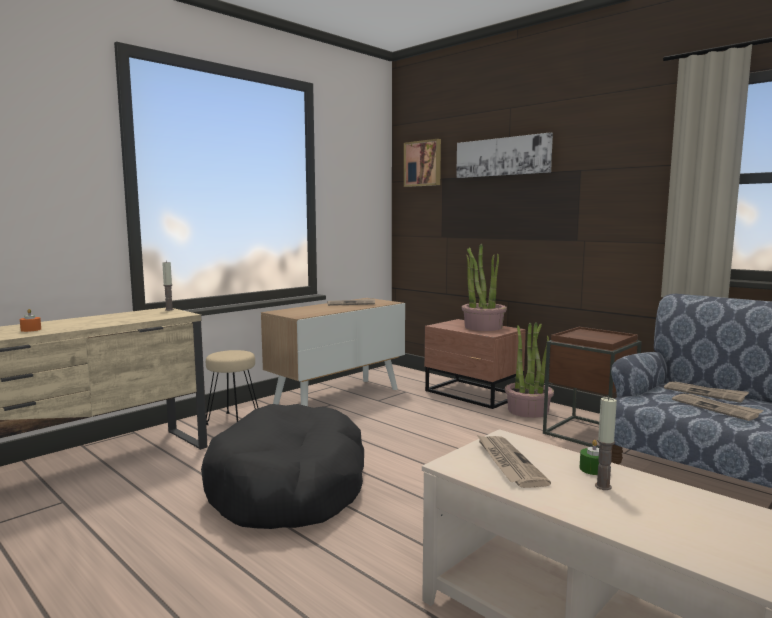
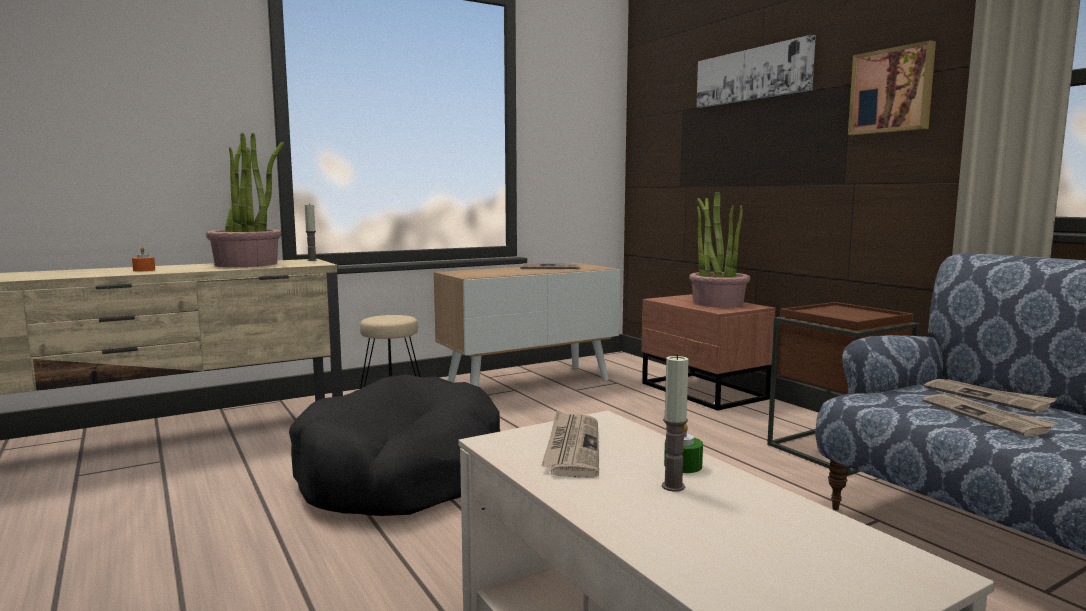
camera: 15 degrees right, 0 degrees up
(423, 163) = (660, 92): picture -> picture (892, 91)
(528, 410) = (766, 416): potted plant -> potted plant (247, 264)

